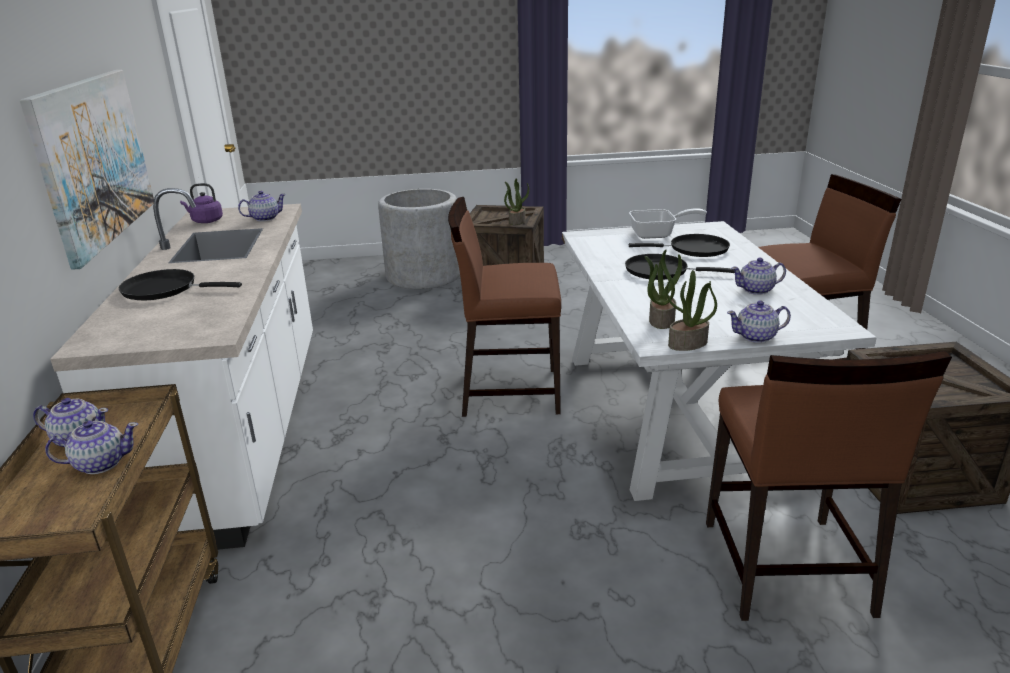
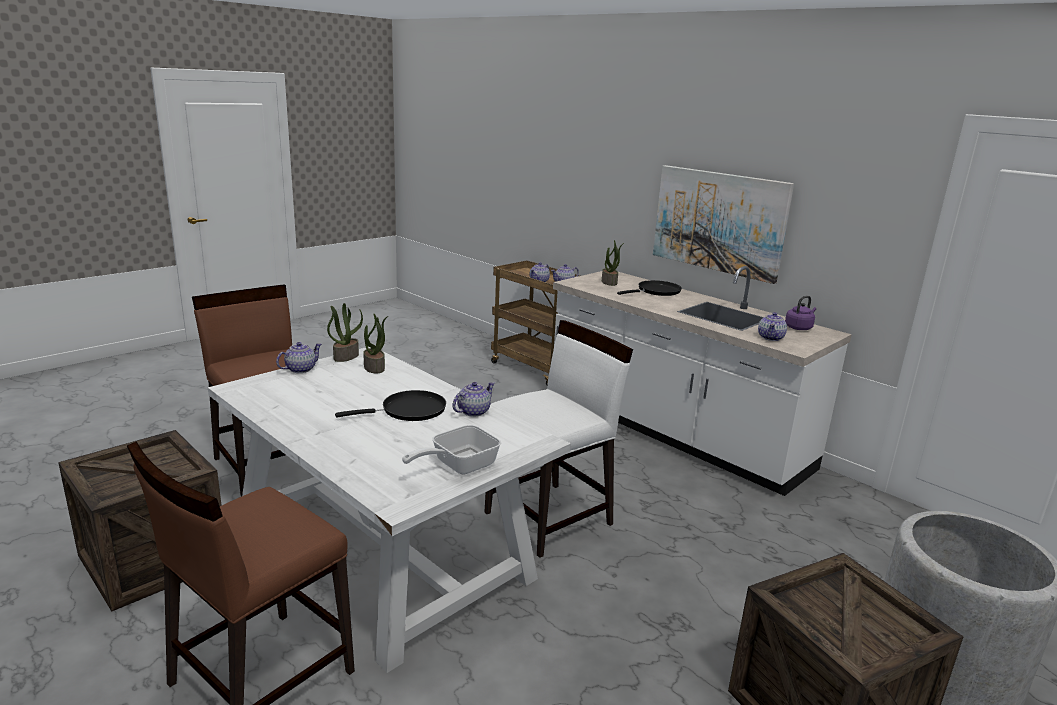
camera: 140 degrees right, 5 degrees down
(509, 391) = (550, 518): brown chair -> white chair
(517, 221) = (812, 610): potted plant -> potted plant (609, 282)
(694, 249) = (396, 449): black frying pan -> none
(756, 290) = (309, 409): teapot -> teapot (473, 412)

